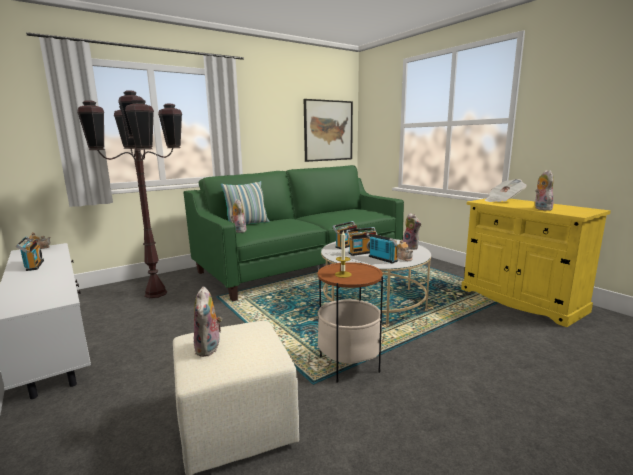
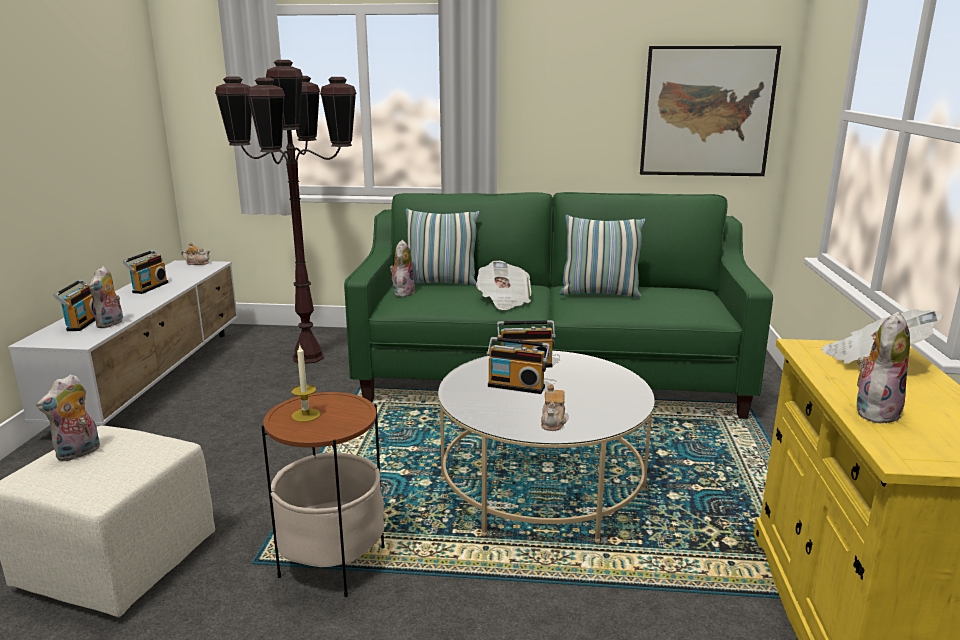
camera: 40 degrees right, 5 degrees up
(295, 224) = (504, 300): none -> newspaper
(329, 215) = (599, 294): none -> pillow
(381, 259) = (512, 410): radio -> radio (82, 323)
(411, 247) = (623, 405): plush toy -> plush toy (111, 324)

